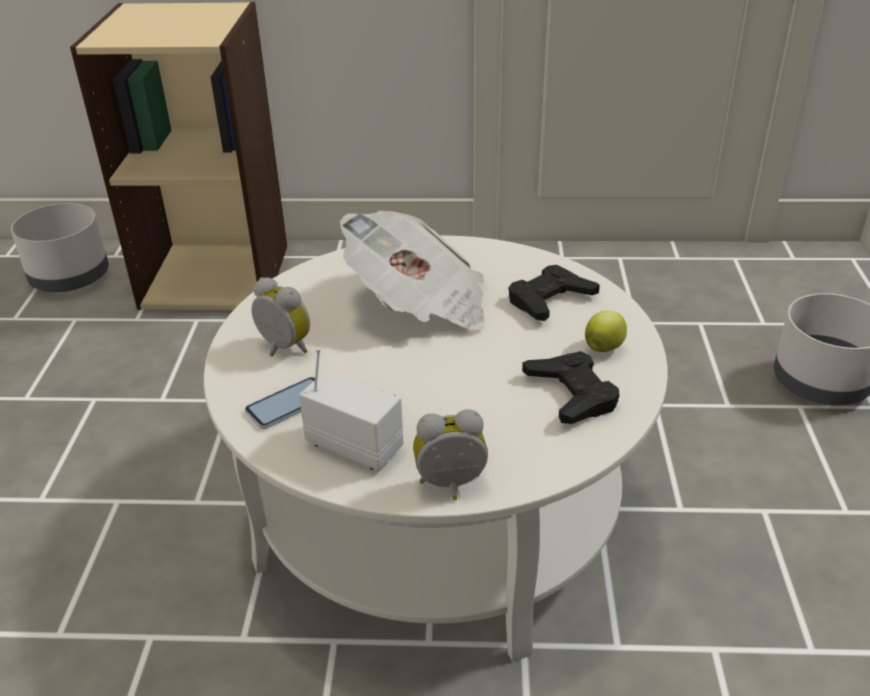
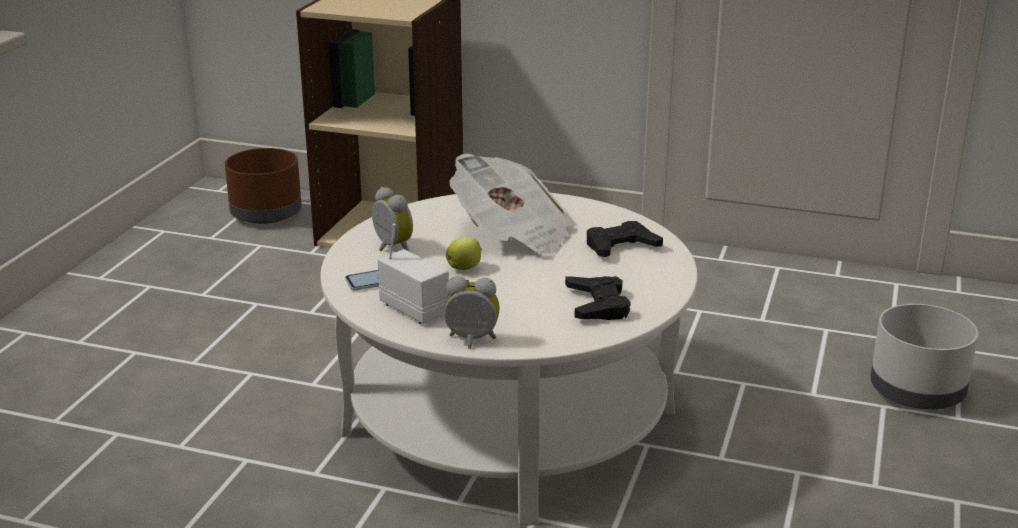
camera: 15 degrees right, 10 degrees down
(70, 277) = (266, 214): grey planter -> brown planter
(604, 347) = (644, 282): apple -> apple (465, 268)

